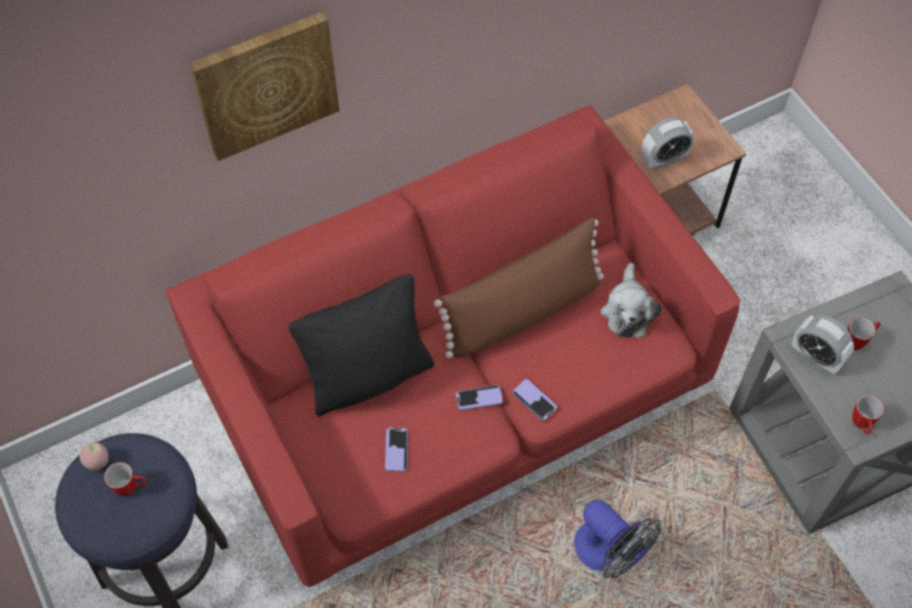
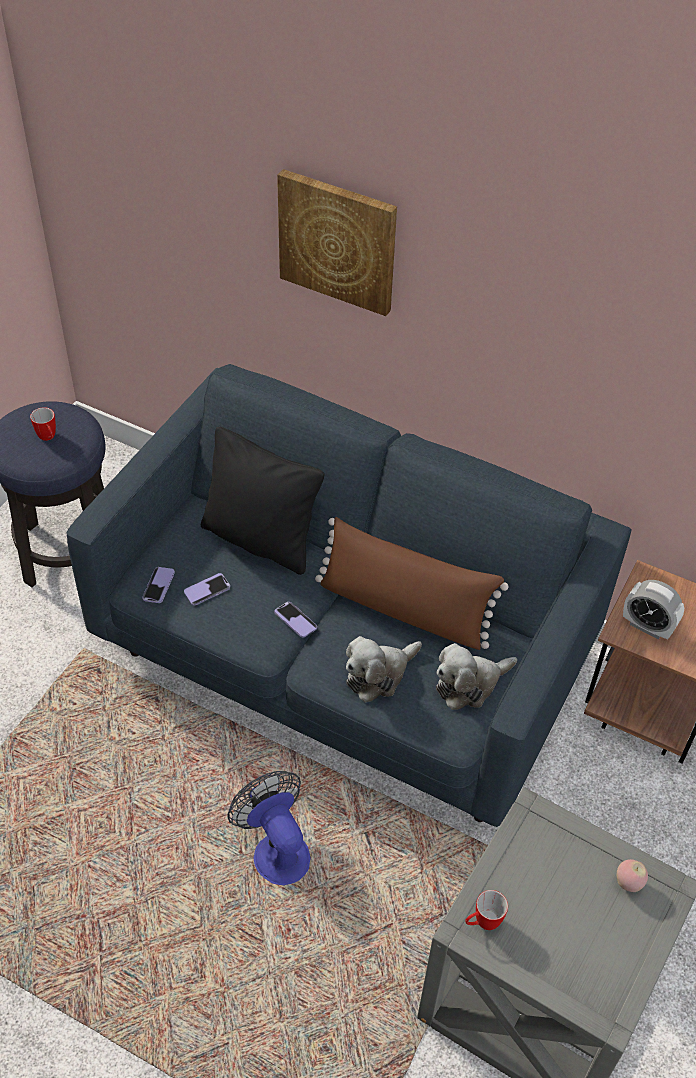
camera: 55 degrees right, 10 degrees down
(98, 462) = (57, 411): apple -> apple (628, 883)
(455, 396) = (343, 656): red sofa -> blue sofa
(534, 400) = (323, 660): phone -> phone (158, 586)
(576, 368) = (379, 674): none -> plush toy
(609, 554) = (276, 849): fan -> fan turned 135 degrees clockwise
(815, 357) = (528, 846): alarm clock -> none
(858, 341) = (580, 878): mug -> none

